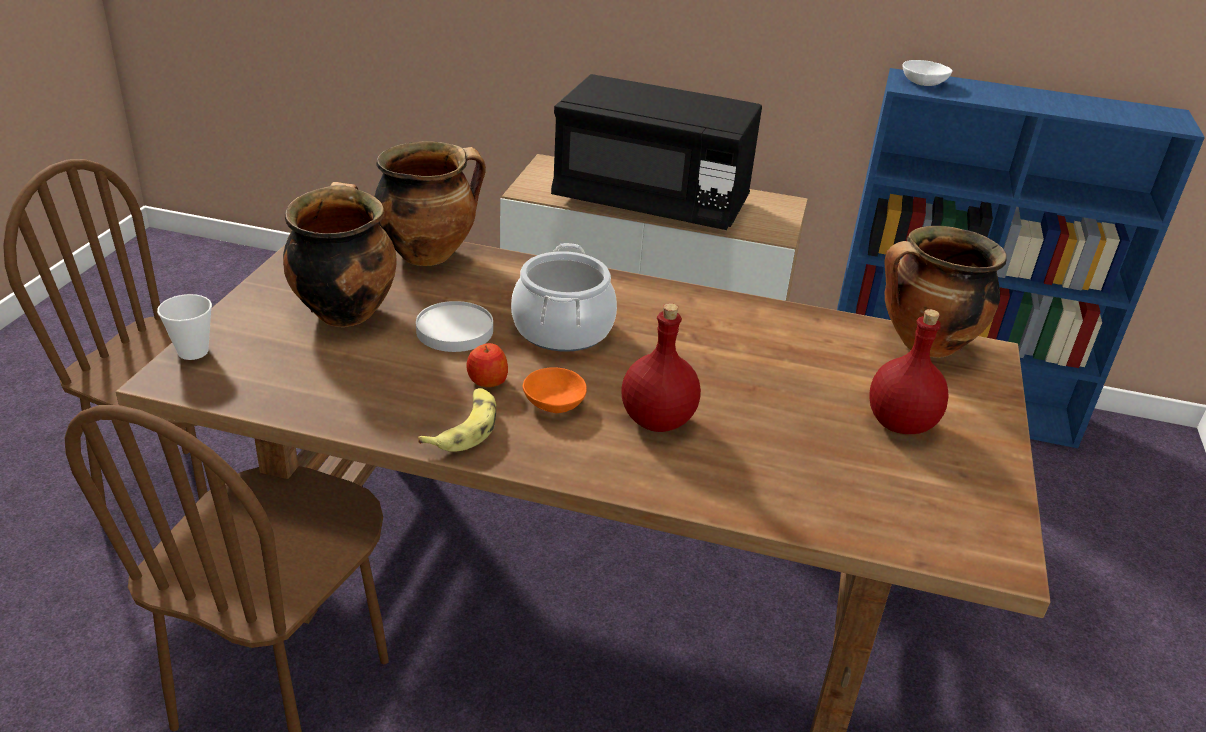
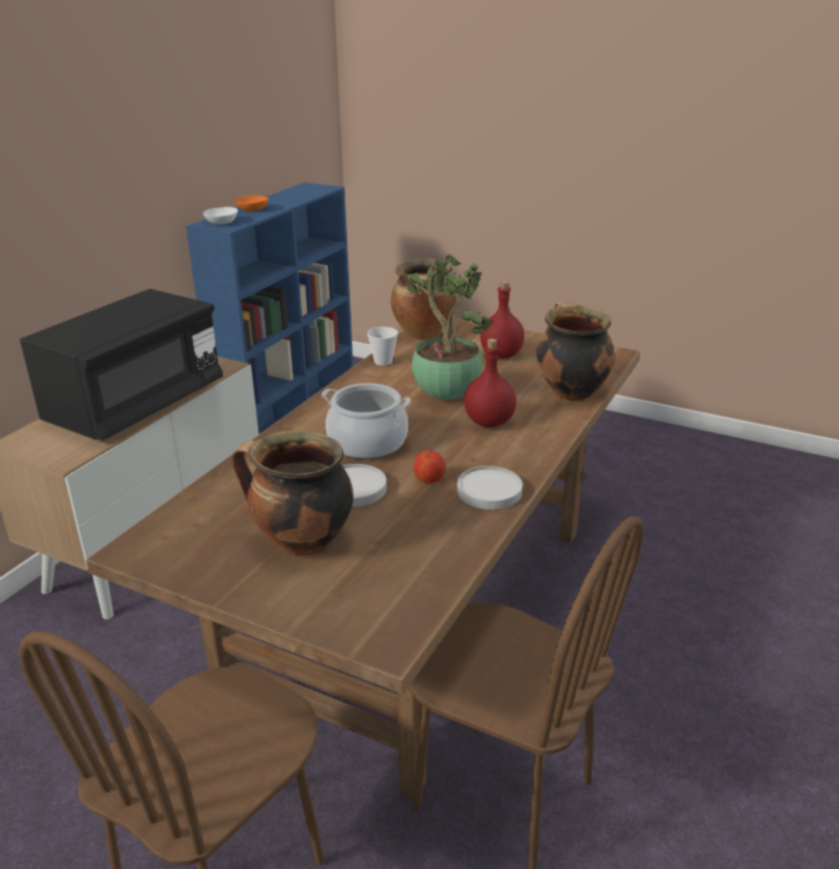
camera: 75 degrees left, 5 degrees down
(193, 351) = (345, 631): cup -> cup (383, 362)
(429, 254) = (215, 495): cooking pot -> cooking pot (570, 391)
(464, 428) = (488, 491): banana -> white plate
(556, 403) = (463, 454): orange bowl -> orange bowl (253, 209)
(723, 377) = (445, 395): none -> potted plant

